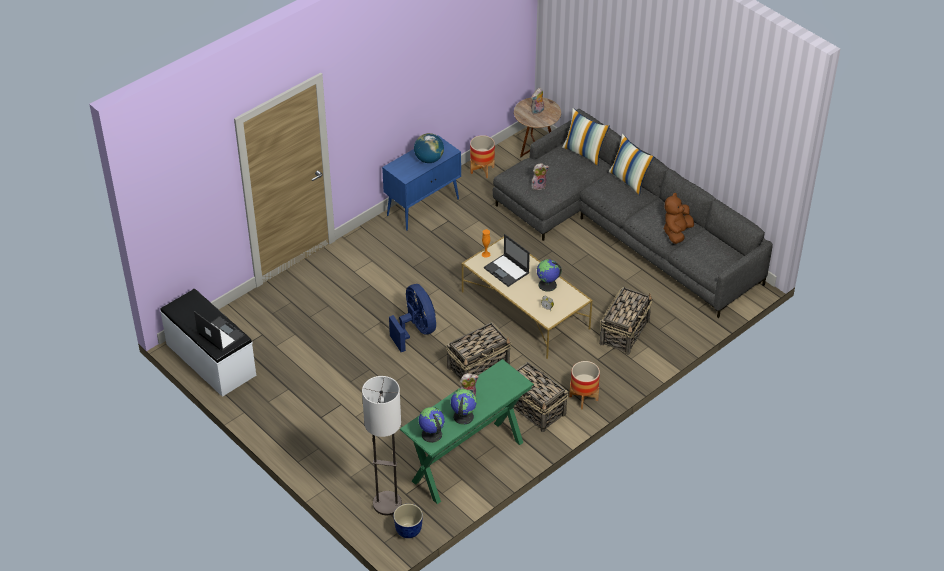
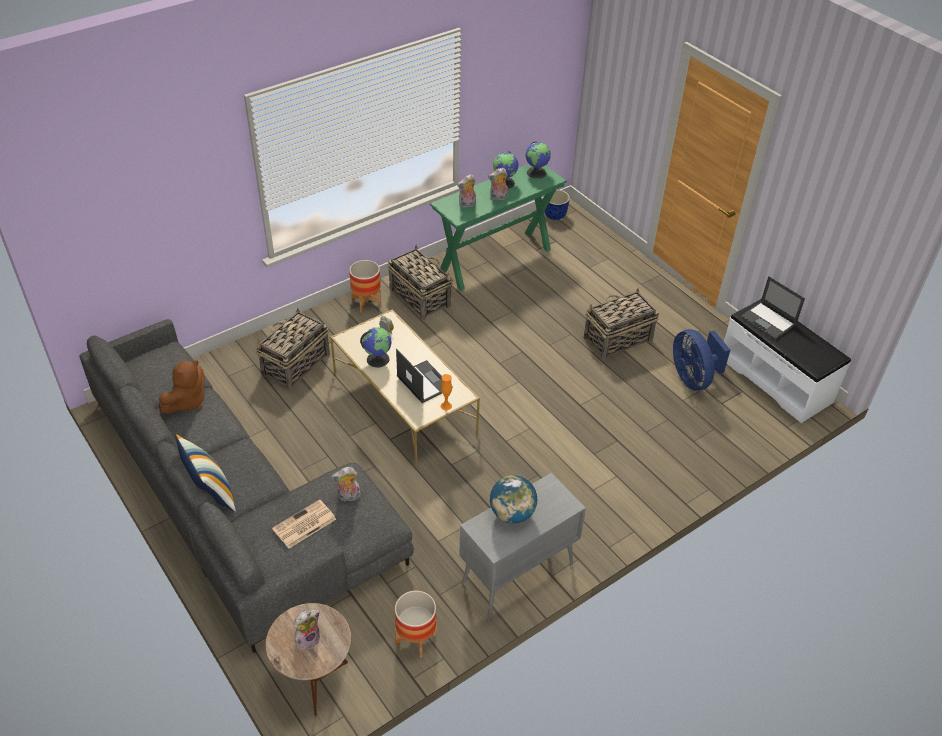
camera: 175 degrees left, 0 degrees up
(387, 504) = (573, 235): floor lamp -> none
(416, 330) = (538, 390): blue fan -> blue fan (693, 378)
(423, 207) = (517, 574): blue cabinet -> grey cabinet
(479, 366) = (470, 344): basket -> basket (617, 339)
(496, 384) = (467, 205): none -> plush toy
(561, 167) = (304, 525): none -> newspaper
(584, 153) = (257, 554): pillow -> none

